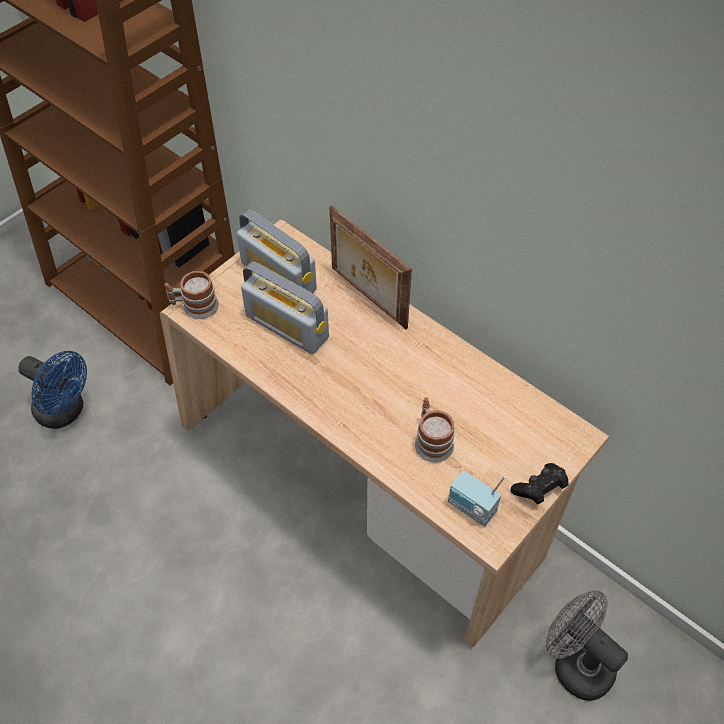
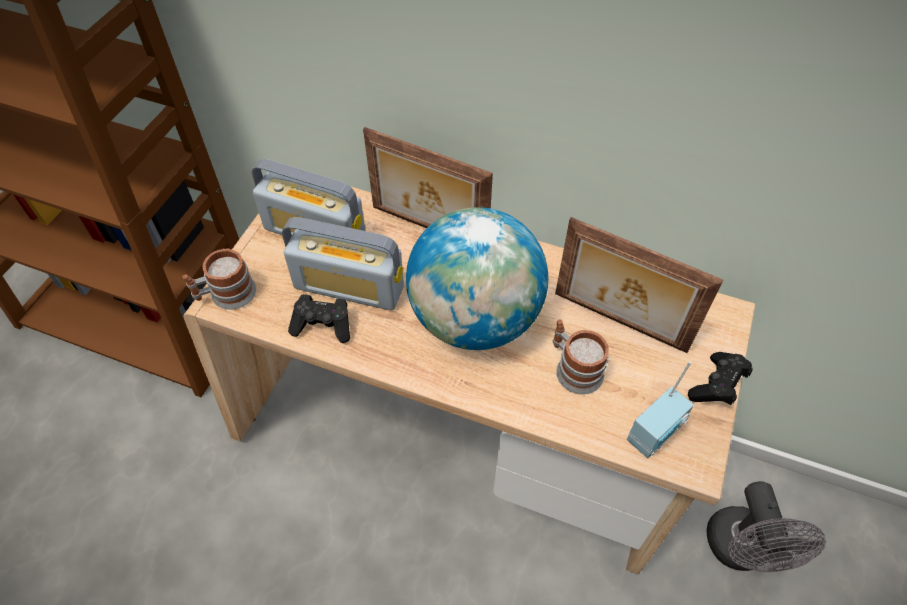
camera: 20 degrees left, 0 degrees up
(66, 412) = (86, 465): blue fan -> none
(256, 350) = (323, 325): none -> black game controller
(372, 380) = (475, 319): none -> globe
(471, 509) = (656, 435): radio -> radio turned 60 degrees counterclockwise
(485, 417) = (618, 323): none -> picture frame
(575, 662) = (741, 551): grey fan -> grey fan turned 120 degrees counterclockwise

